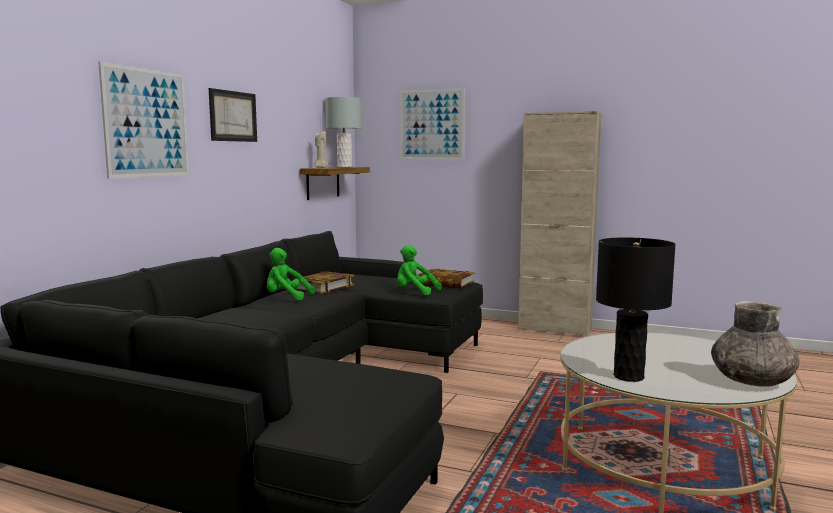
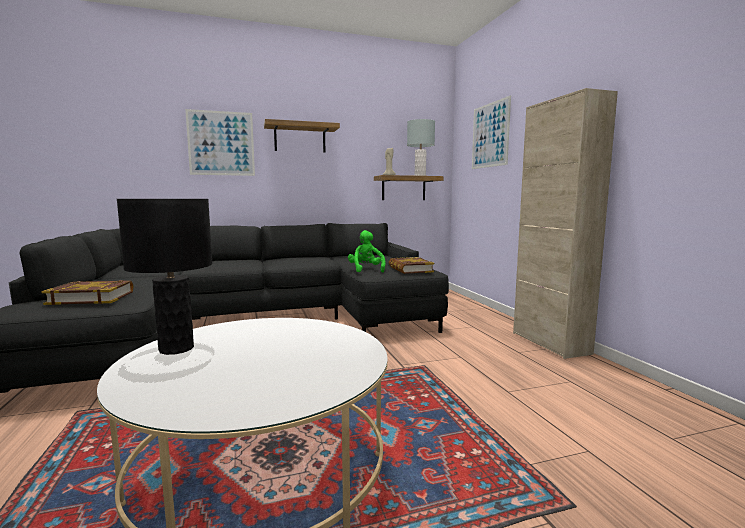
camera: 50 degrees right, 0 degrees up
(233, 116) = (300, 138): picture -> shelf
(286, 297) = (288, 259): green plush toy -> none
(322, 287) = (328, 258): book -> book (91, 298)
(751, 381) = (205, 401): grey vase -> none

